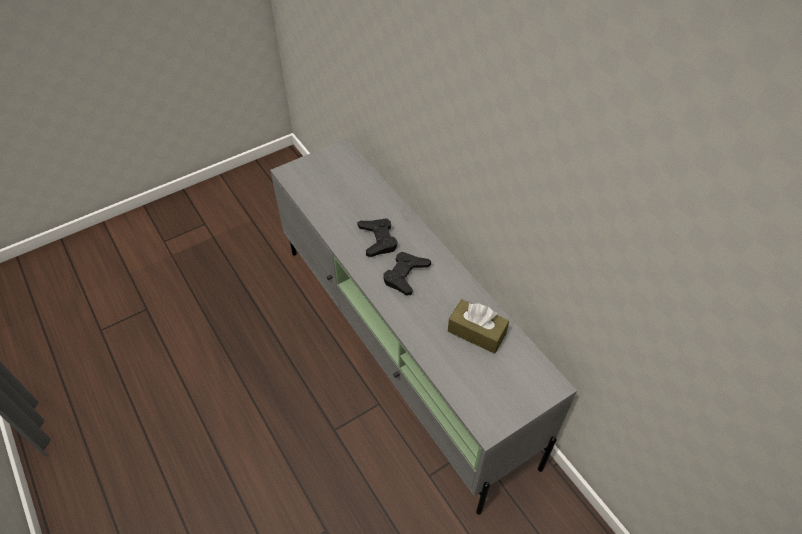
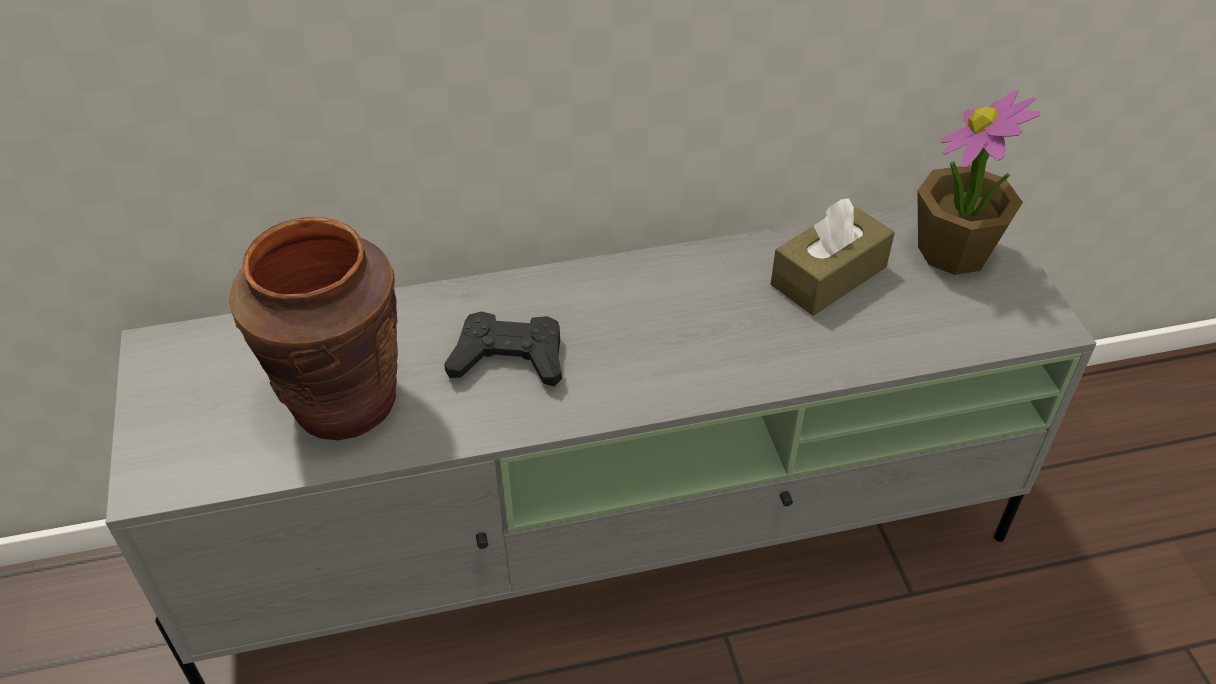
camera: 70 degrees left, 5 degrees down
(337, 203) = (342, 402): none -> brown vase
(405, 275) = (638, 339): black game controller -> none
(521, 380) = (954, 251): none -> potted plant

